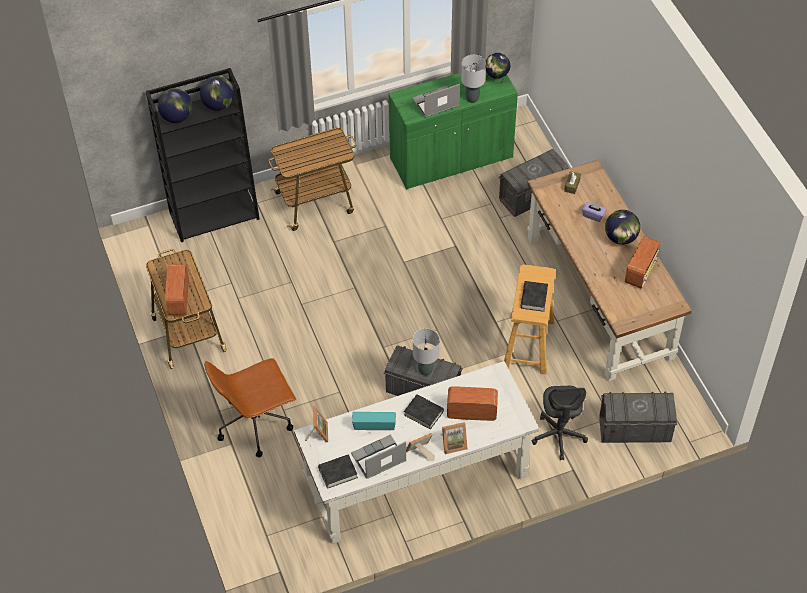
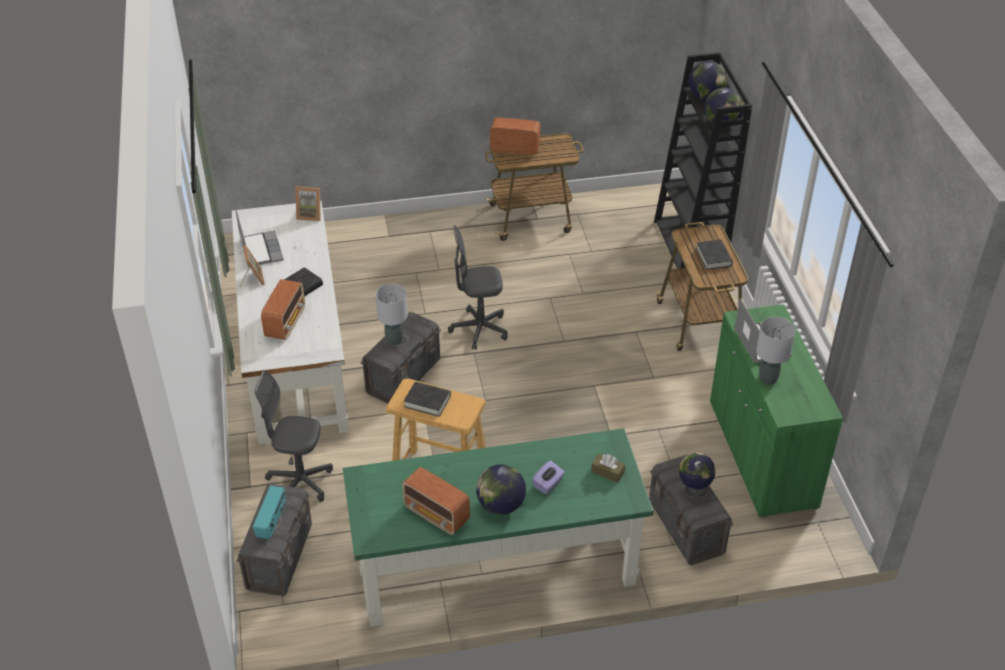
camera: 100 degrees right, 10 degrees down
(255, 423) = (406, 253): brown office chair -> none
(338, 473) = (258, 222): black book -> black book (713, 257)
(353, 348) = (479, 329): none -> grey office chair
(374, 426) = (300, 251): radio -> radio (272, 521)
(453, 444) = (252, 304): picture frame -> none
(496, 79) = (804, 409): globe -> globe (694, 489)
(599, 297) = (494, 566): brown desk -> green desk

